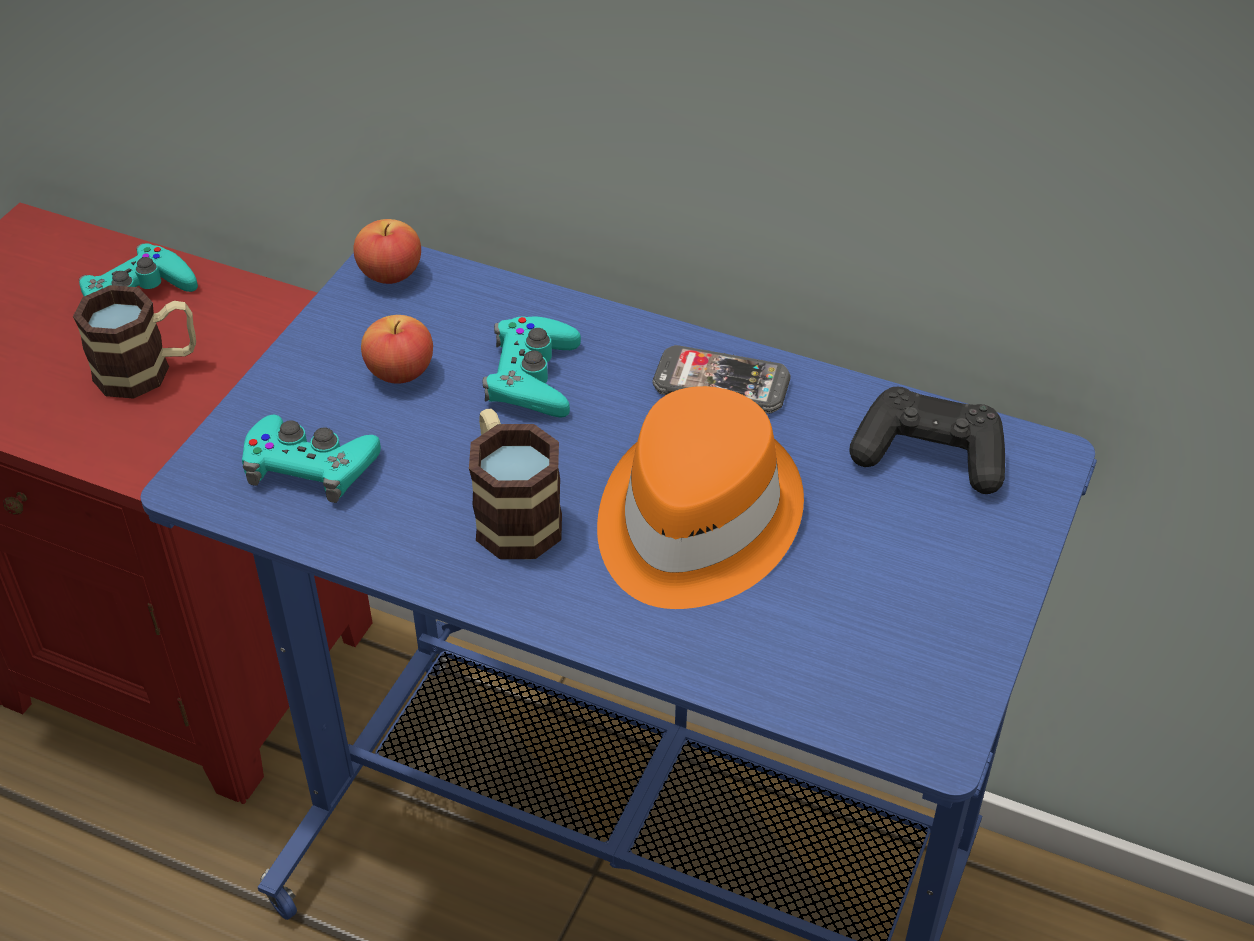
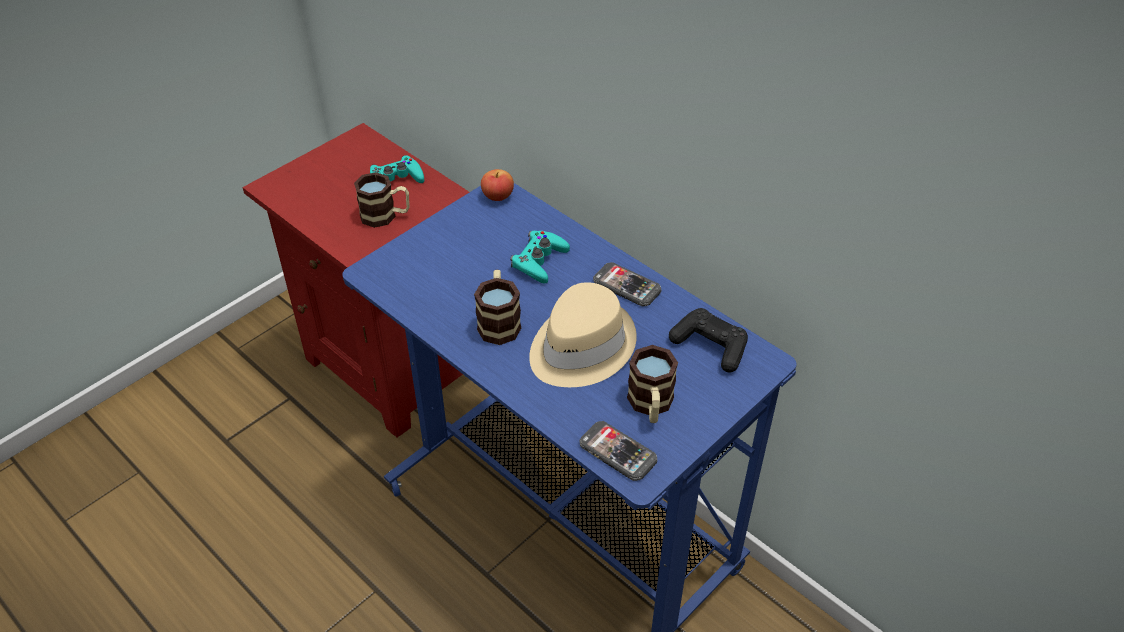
camera: 20 degrees right, 0 degrees up
(310, 466) = (420, 277): turquoise game controller -> none
(400, 372) = (480, 243): apple -> none
(693, 521) = (580, 347): orange hat -> beige hat
(869, 704) = (618, 452): none -> phone
(882, 596) = (651, 405): none -> mug

